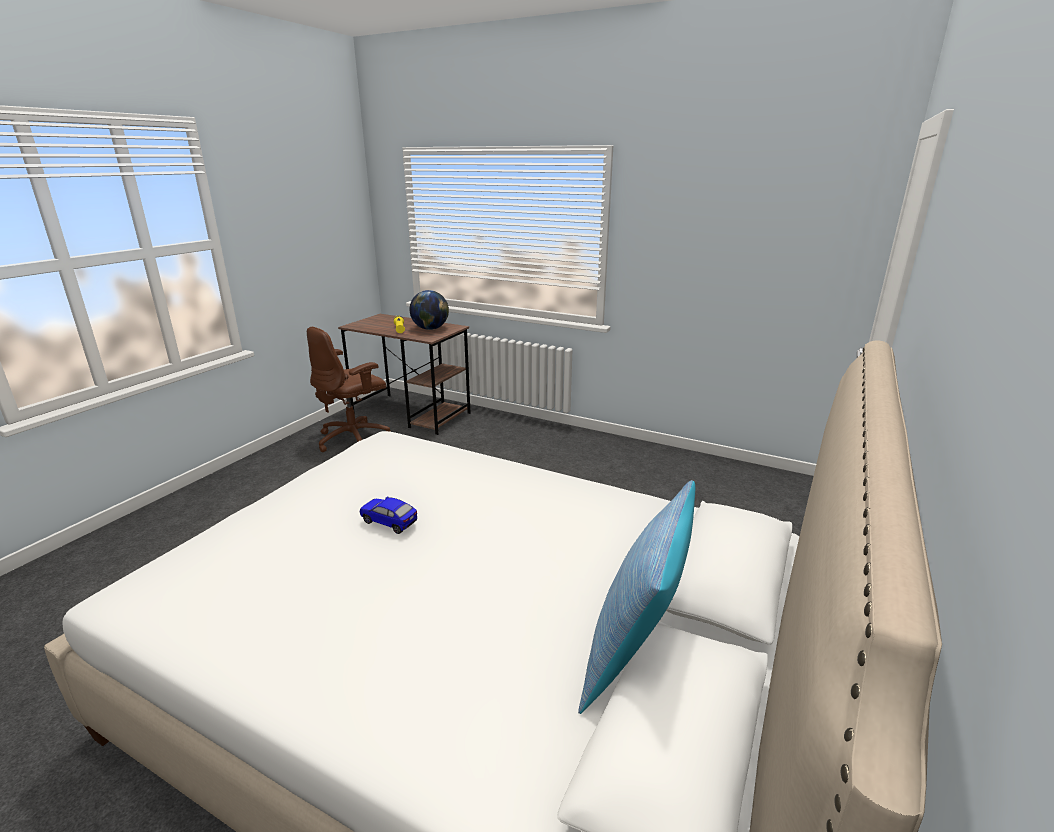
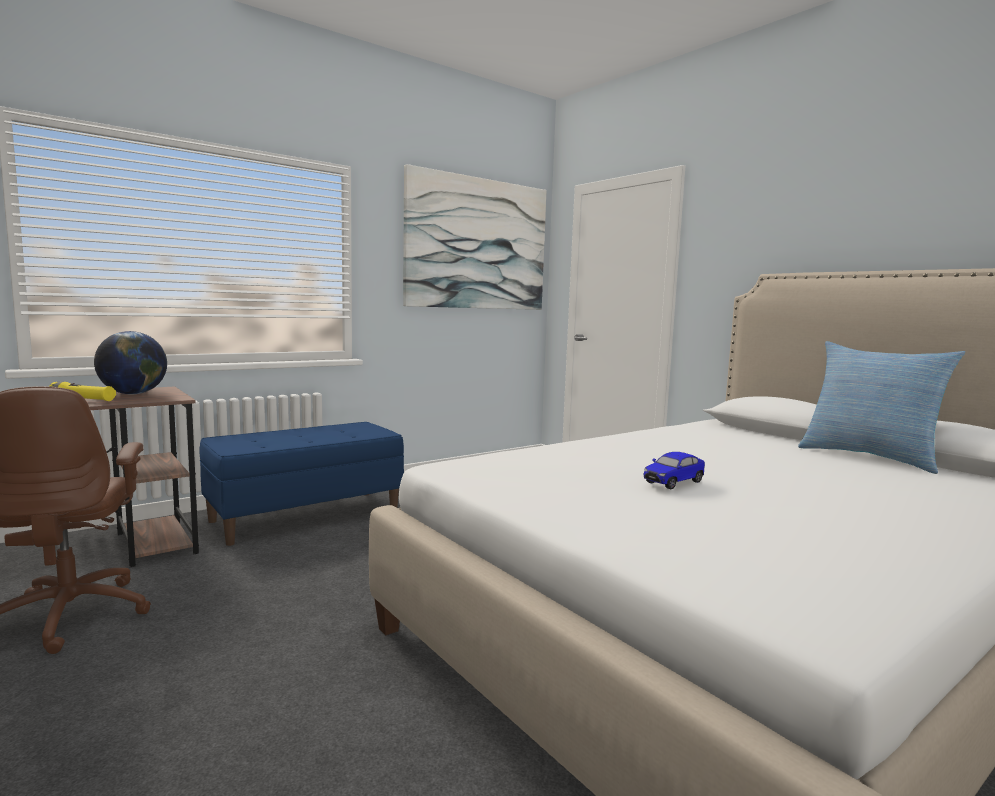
camera: 65 degrees left, 15 degrees down
(521, 439) = (306, 515): none -> blue bench
(762, 214) = (477, 244): none -> picture

